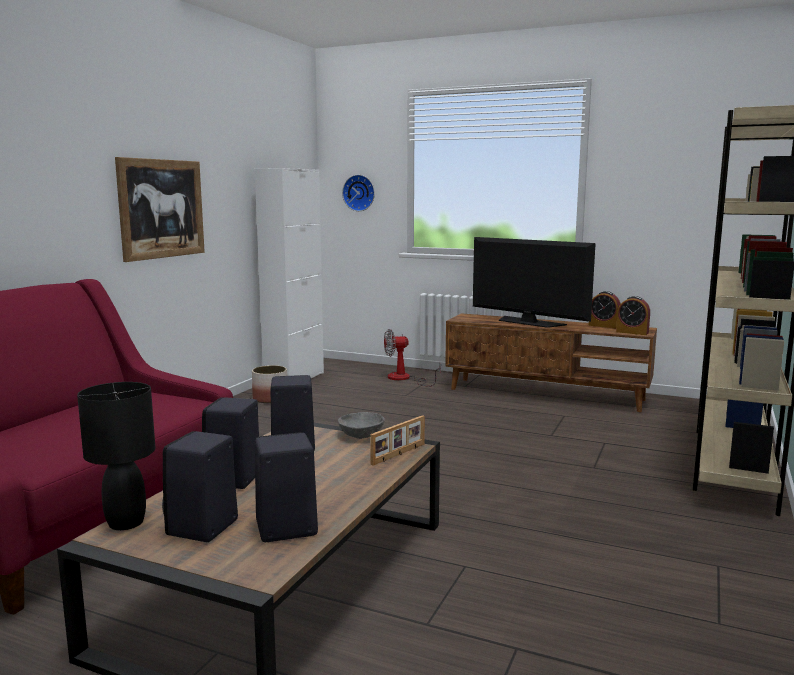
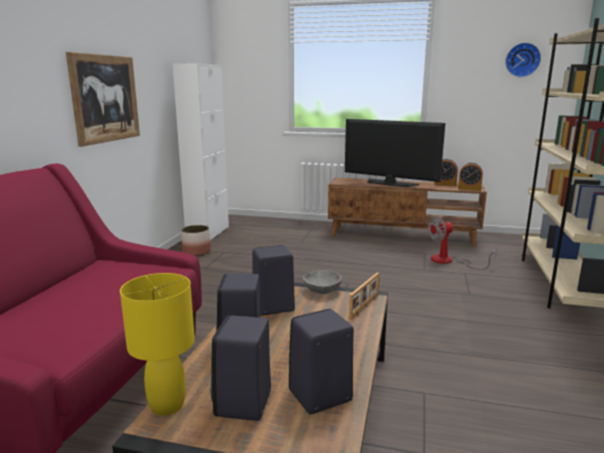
camera: 10 degrees left, 5 degrees up
(126, 523) = (168, 405): black table lamp -> yellow table lamp
(359, 193) = (249, 84): wall clock -> wall clock (522, 60)
(405, 379) = (293, 228): fan -> fan (449, 261)

